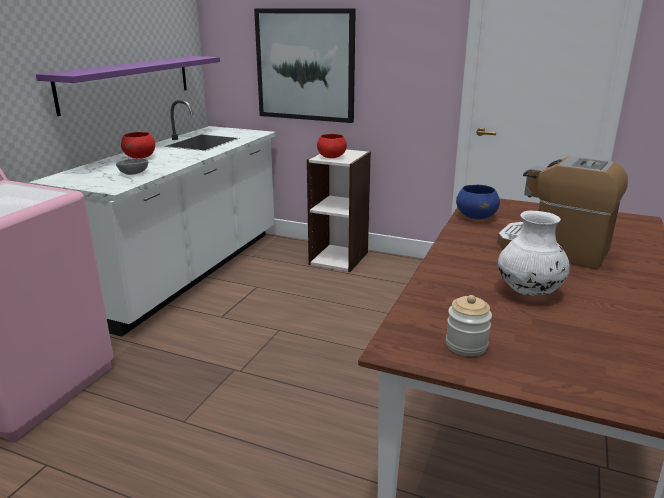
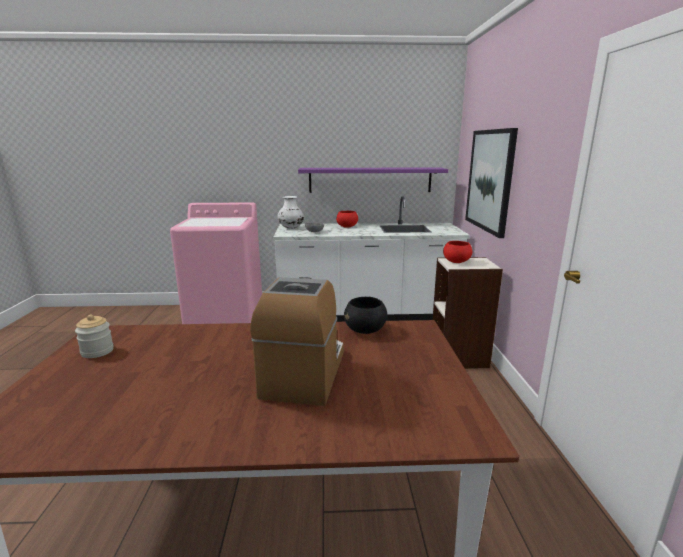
camera: 65 degrees right, 5 degrees down
(476, 217) = (365, 330): blue bowl -> black bowl
(529, 292) = (189, 367): white vase -> white vase (291, 228)

